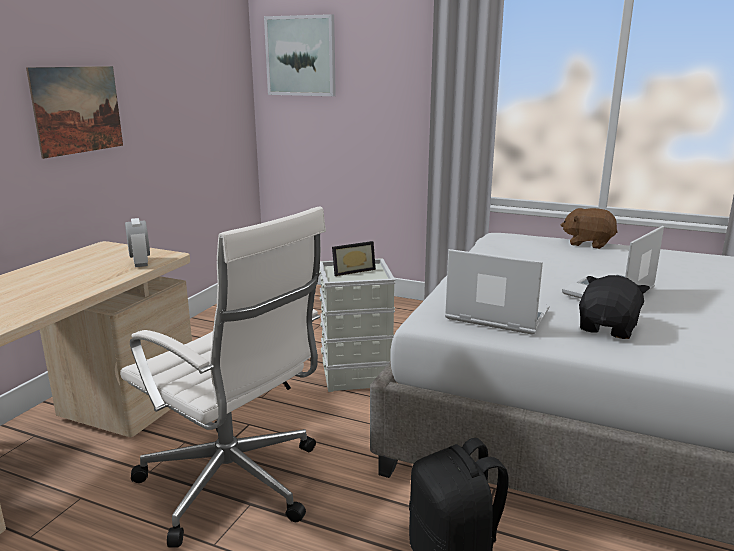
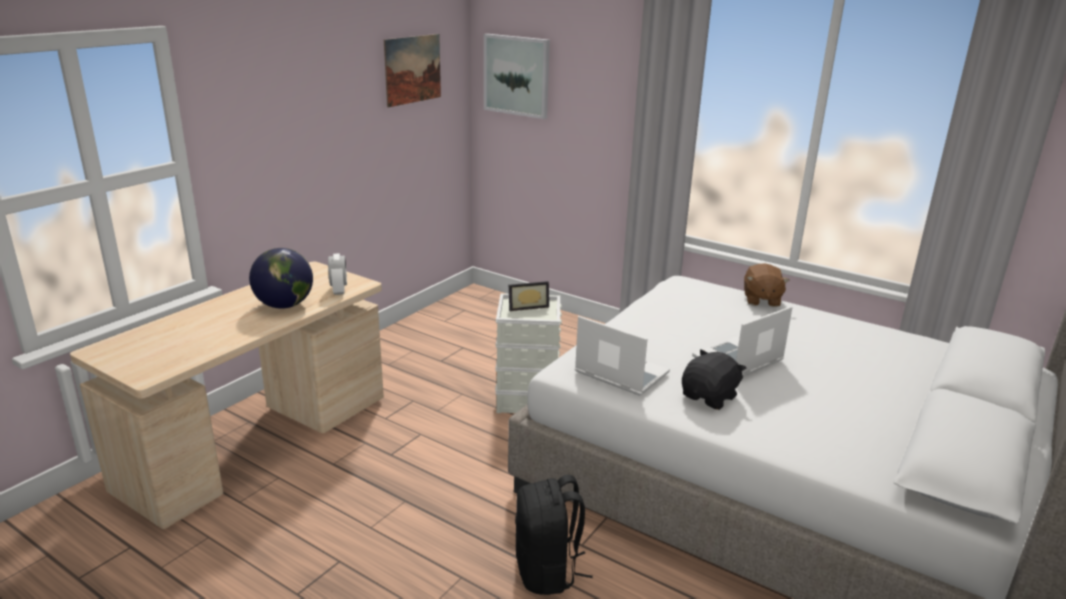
camera: 10 degrees right, 5 degrees up
(75, 281) = (285, 305): none -> globe
(78, 110) = (299, 145): picture -> picture (413, 69)
(234, 484) = (396, 483): white office chair -> none
(588, 243) = (761, 300): brown plush toy -> brown plush toy turned 120 degrees counterclockwise

